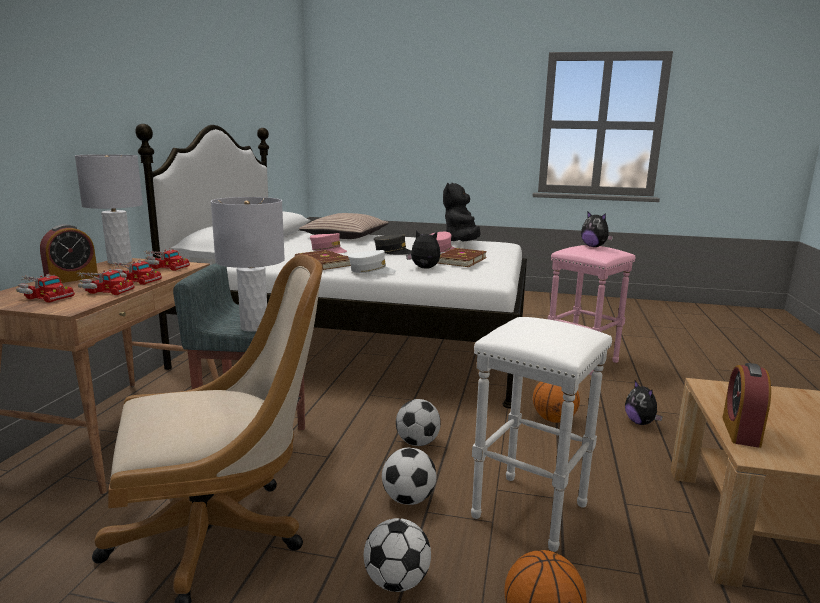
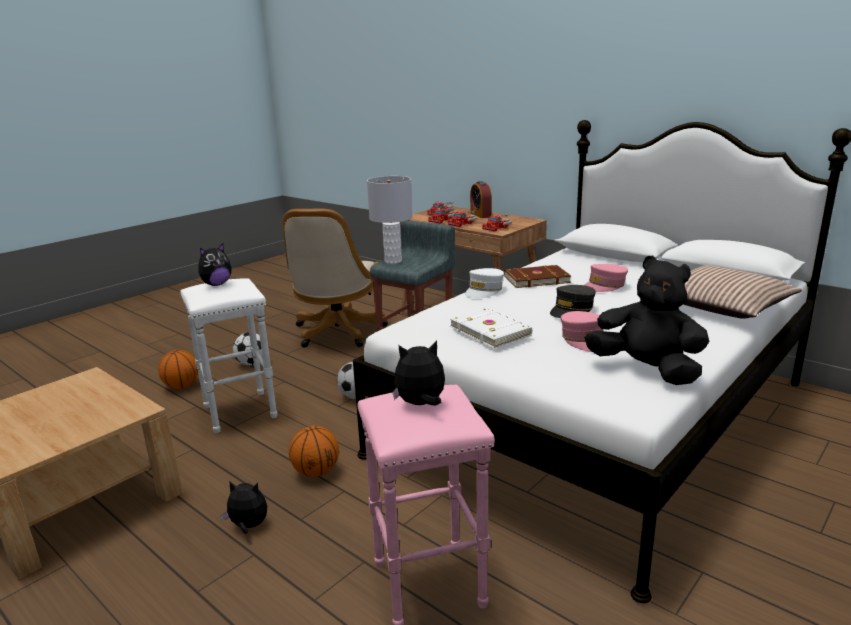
camera: 120 degrees right, 5 degrees up
(120, 261) = (527, 220): grey table lamp -> none
(408, 499) = (301, 379): football -> none
(424, 268) = (472, 310): plush toy -> plush toy (216, 284)
(459, 260) = (490, 330): brown book -> white book
(740, 431) = (101, 385): alarm clock -> none

